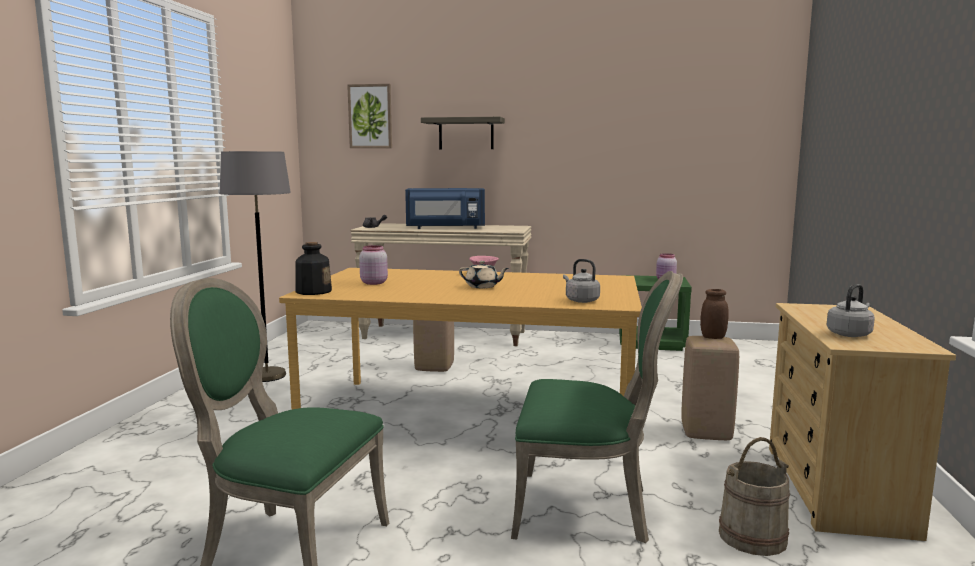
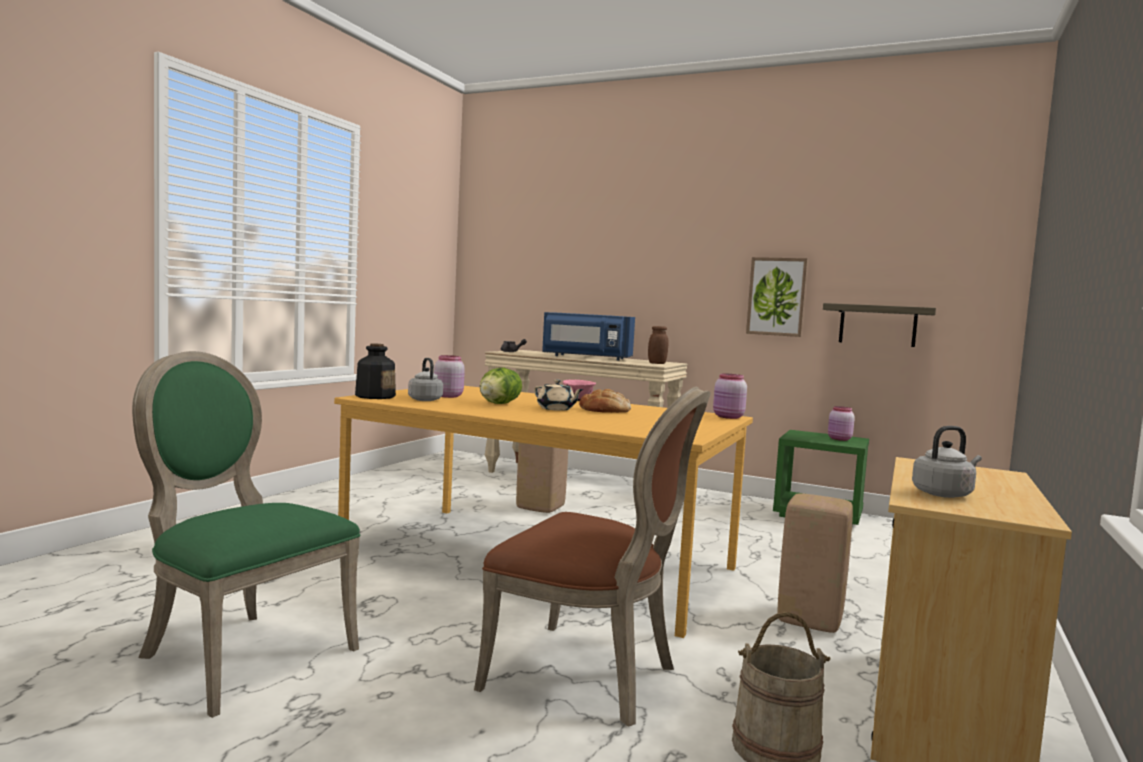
camera: 15 degrees right, 5 degrees down
(267, 376) = (364, 493): grey floor lamp -> none
(370, 116) = (527, 236): picture -> picture (776, 296)
(429, 287) = (499, 404): none -> lettuce
(466, 134) = (623, 257): shelf -> shelf (877, 325)
(520, 283) = (605, 410): none -> bread
(580, 300) = (644, 429): grey kettle -> grey kettle (424, 399)
(587, 509) = (589, 676): green chair -> brown chair
(618, 278) = (728, 417): none -> pink jar
(713, 337) = (824, 497): brown jar -> brown jar (657, 363)

